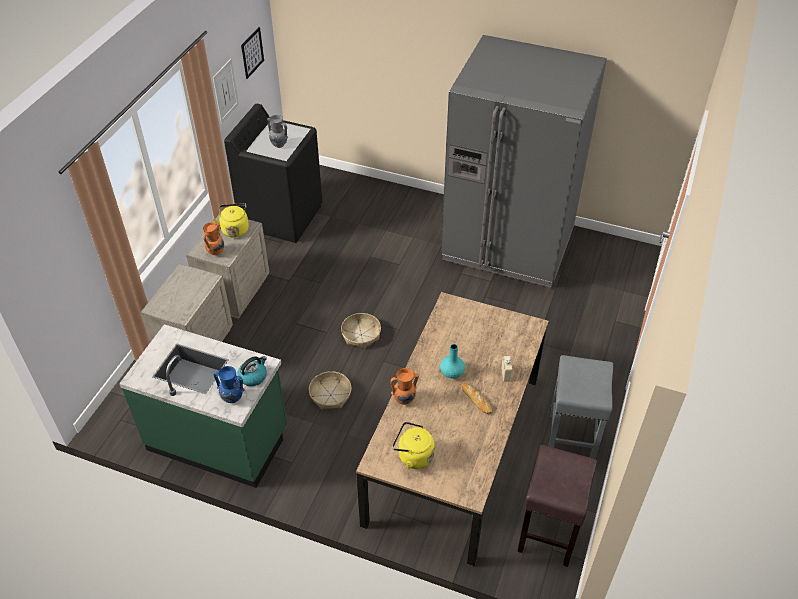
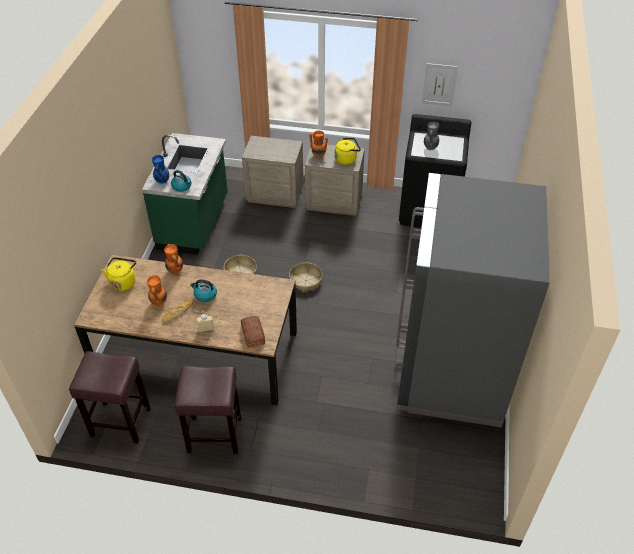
camera: 80 degrees right, 0 degrees up
(252, 52) = (492, 83): picture -> none
(452, 372) = (205, 295): turquoise vase -> kettle
(457, 418) = (158, 302): none -> orange vase
(518, 335) = (252, 334): none -> bread
(571, 440) = (213, 435): grey stool -> brown stool

